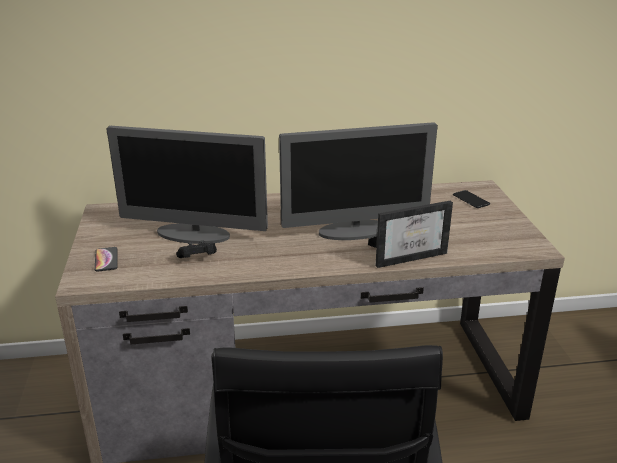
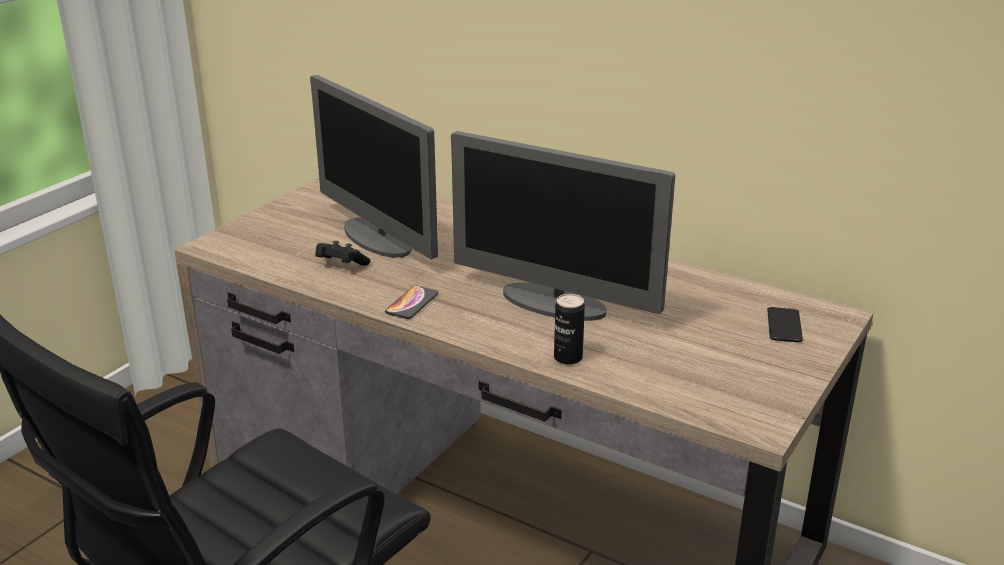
camera: 40 degrees right, 0 degrees up
(106, 260) = (262, 233): phone -> phone (412, 303)
(409, 255) = (568, 358): picture frame -> can

